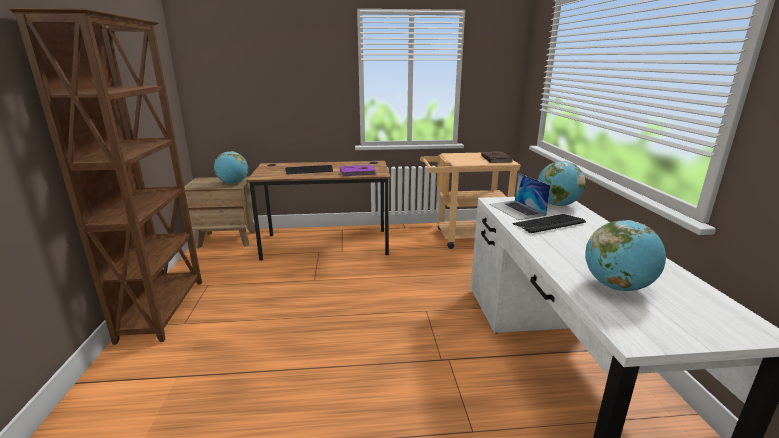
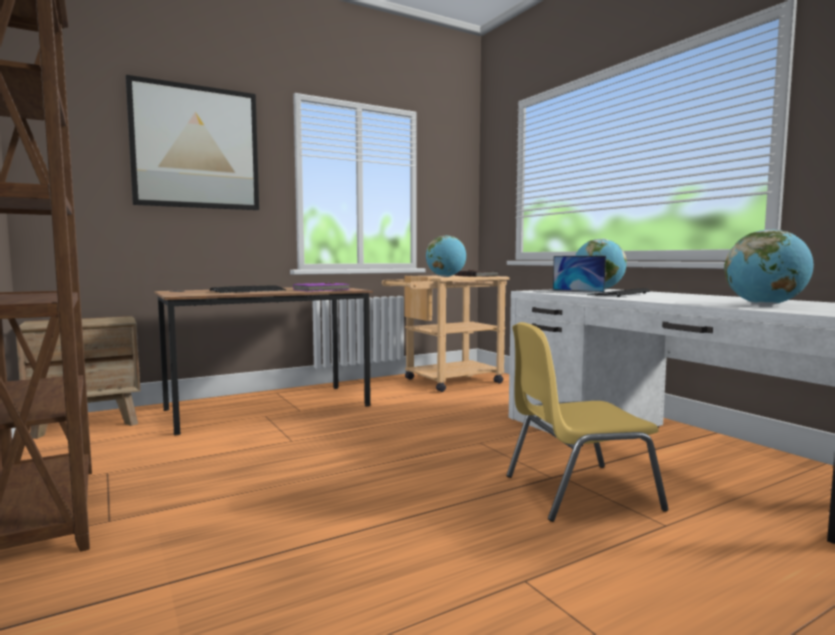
camera: 25 degrees left, 15 degrees down
(233, 183) = (110, 320): globe -> globe (446, 276)
(286, 61) = (196, 147): none -> picture
(444, 379) = (577, 492): none -> yellow chair

